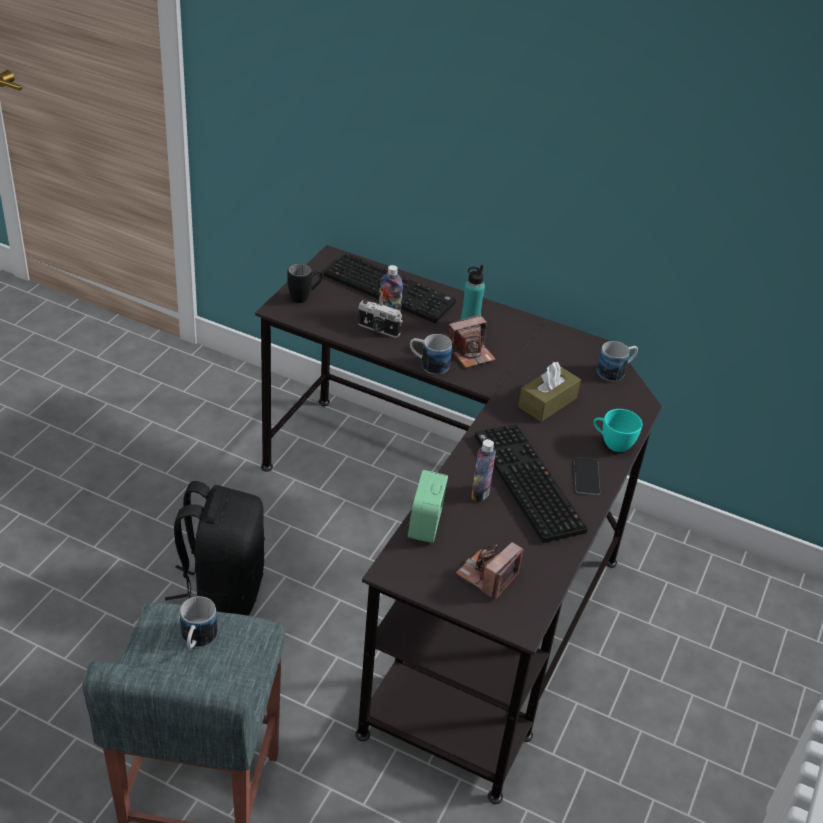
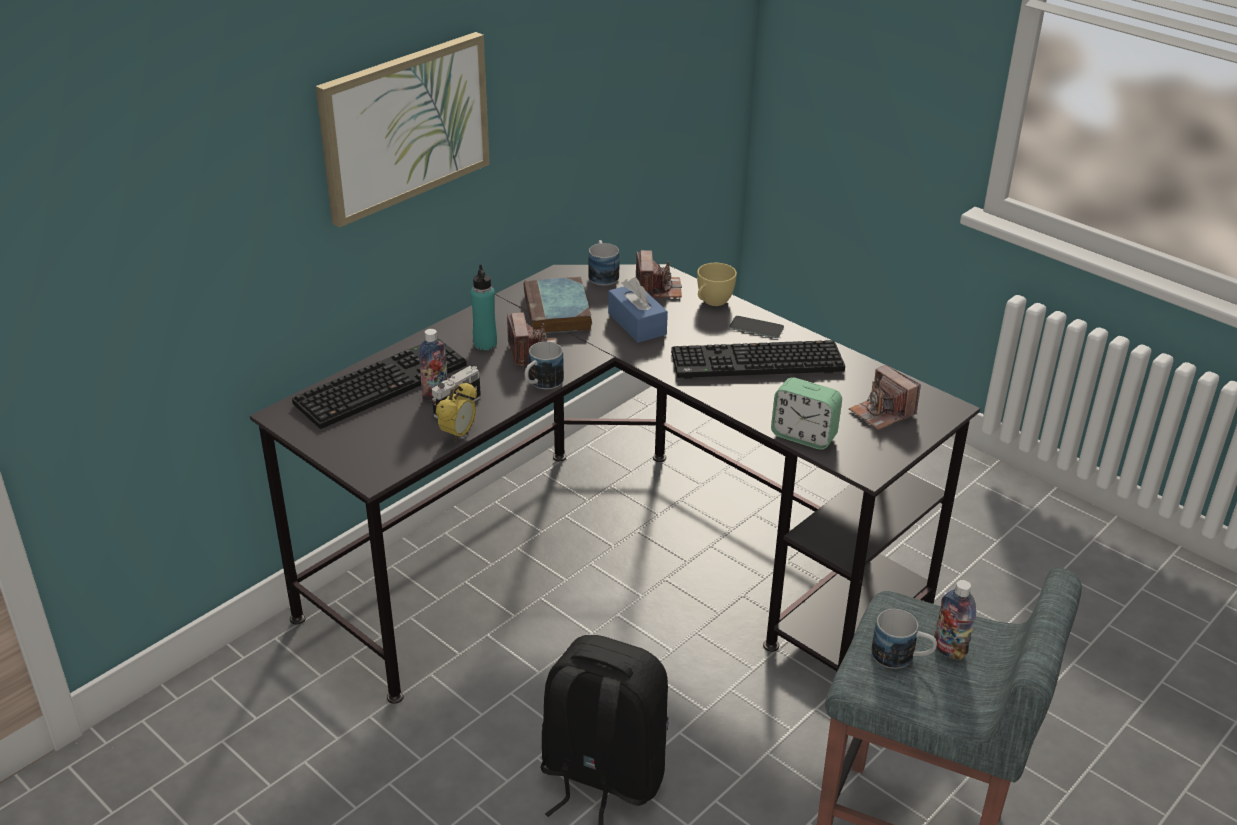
camera: 70 degrees left, 5 degrees down
(305, 297) = (360, 451): black mug -> none
(343, 336) = (458, 435): none -> alarm clock
(480, 493) = (765, 393): bottle -> bottle (949, 650)
(503, 136) = (404, 126): none -> picture
(537, 356) = (558, 313): none -> book
(547, 402) = (637, 324): brown tissue box -> blue tissue box
(612, 443) = (712, 302): turquoise cup -> yellow cup
(613, 407) = (658, 289): none -> camera

